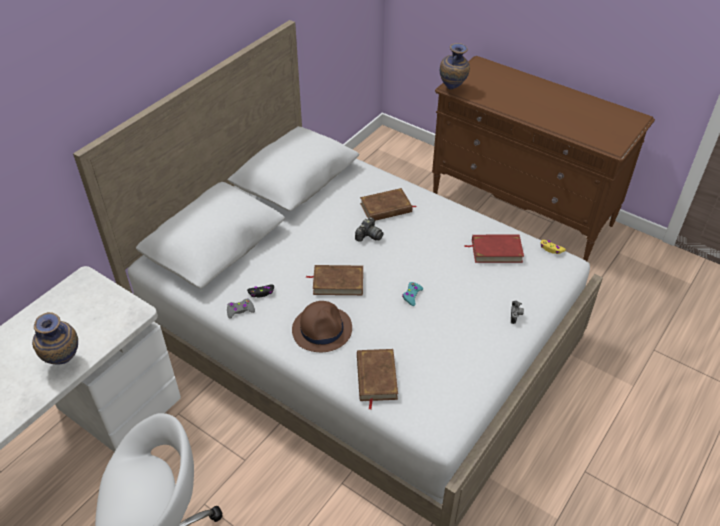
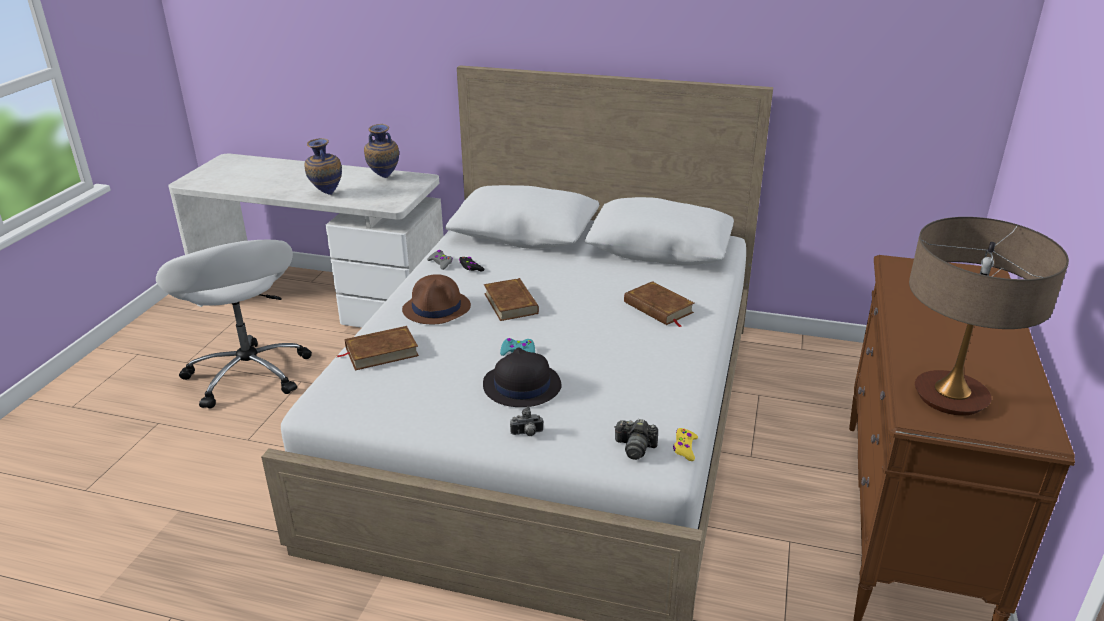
camera: 70 degrees right, 15 degrees down
(369, 236) = (599, 306): camera -> camera (635, 447)
(452, 89) = (890, 264): vase -> vase (384, 178)
(458, 305) = (521, 386): none -> black hat
(496, 251) = (643, 400): red book -> none
(599, 129) = (950, 397): none -> table lamp

